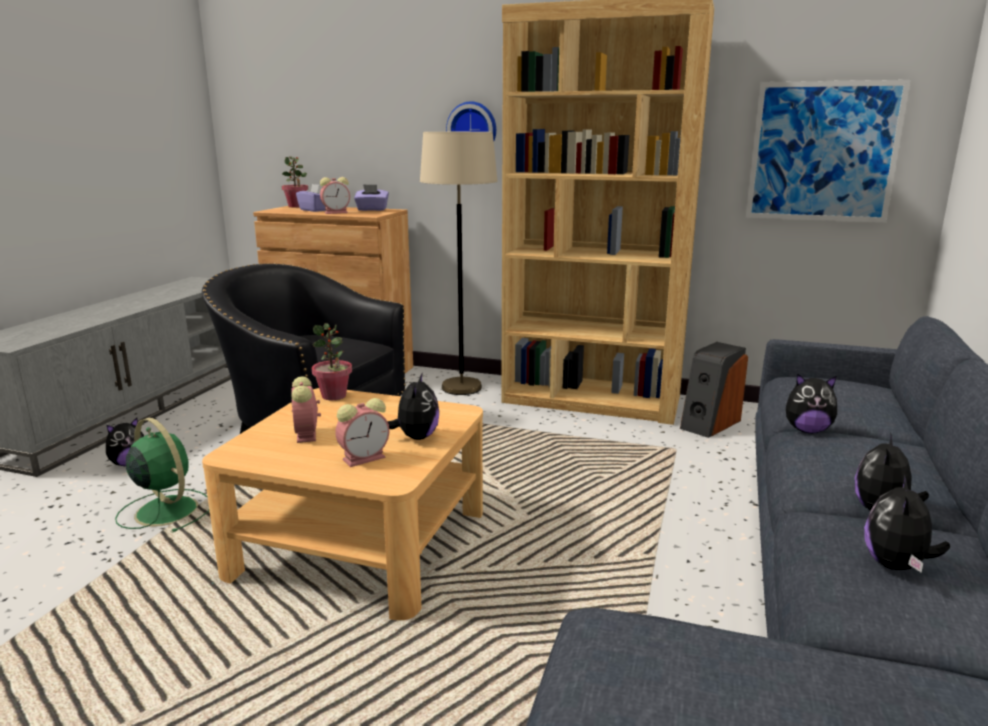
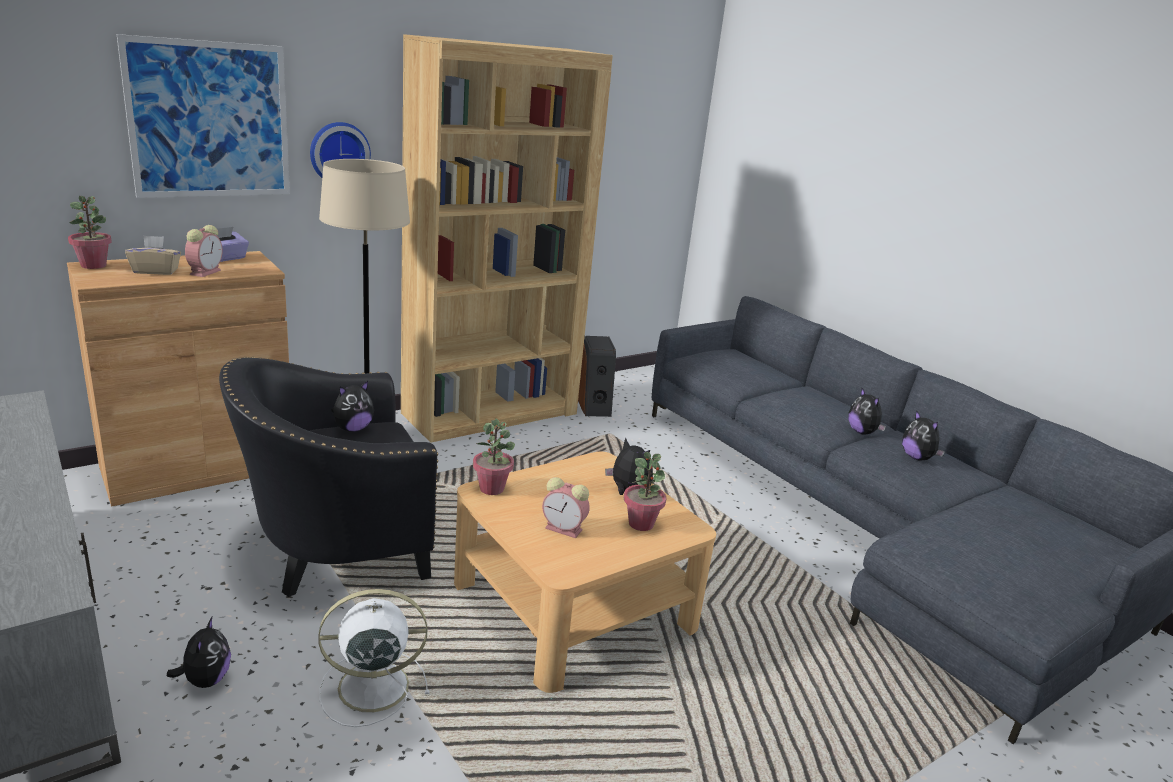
camera: 55 degrees left, 5 degrees up
(165, 510) = (370, 686): green fan -> white fan
(314, 210) = (156, 271): purple tissue box -> beige tissue box
(365, 458) = (641, 524): alarm clock -> potted plant
(807, 430) = (763, 395): plush toy -> plush toy (353, 429)
(823, 152) = (632, 170): picture -> picture (210, 120)

